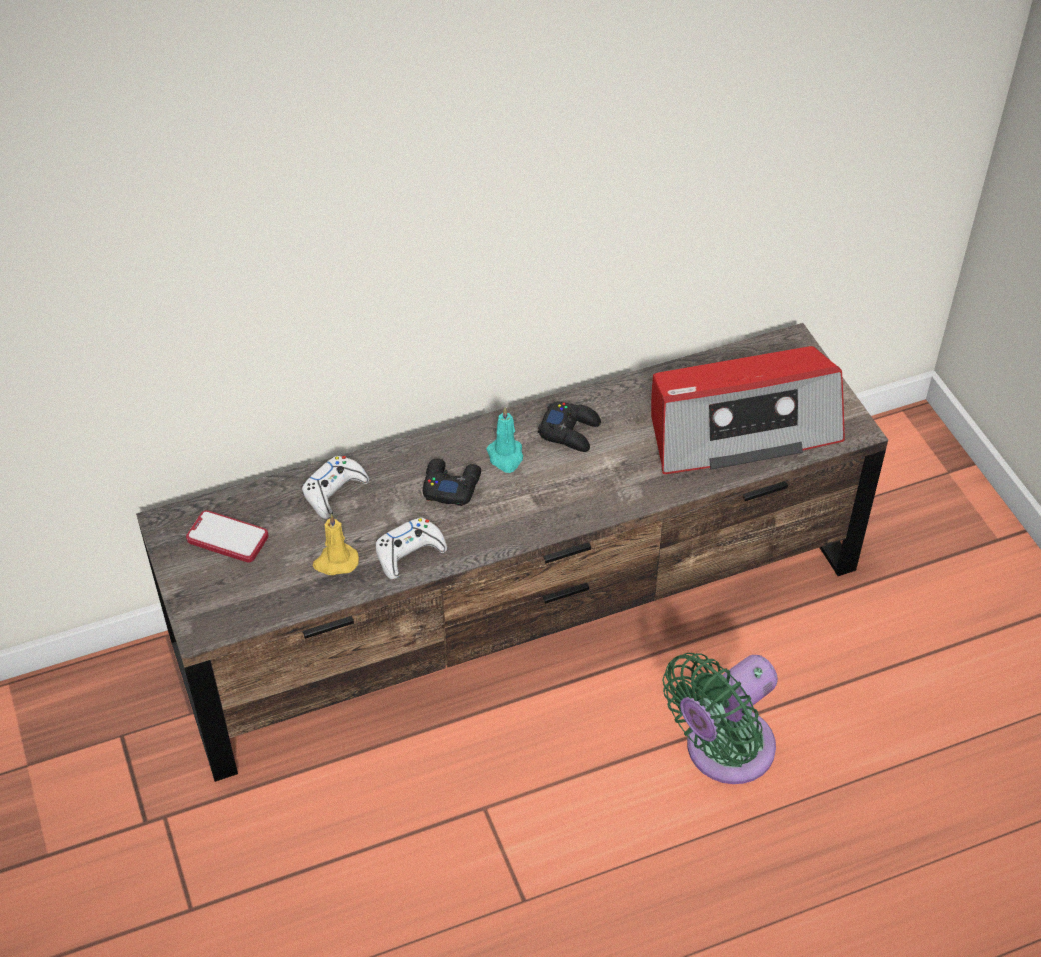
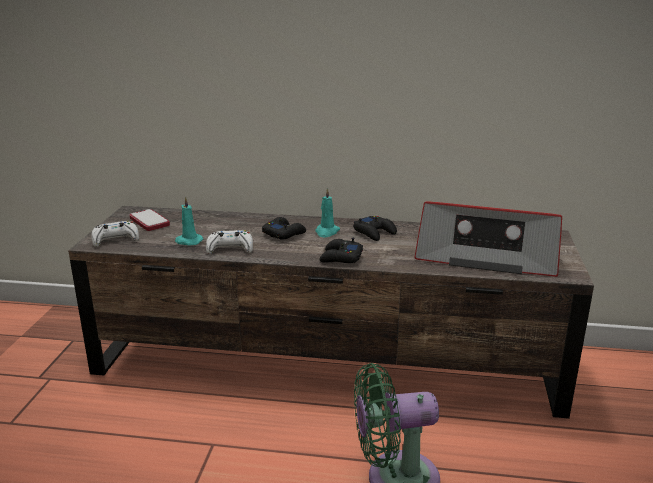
camera: 30 degrees right, 25 degrees down
(334, 492) = (221, 221): white game controller -> white game controller (115, 239)
(335, 562) = (188, 241): yellow candle -> turquoise candle
(570, 510) = (340, 258): none -> black game controller

